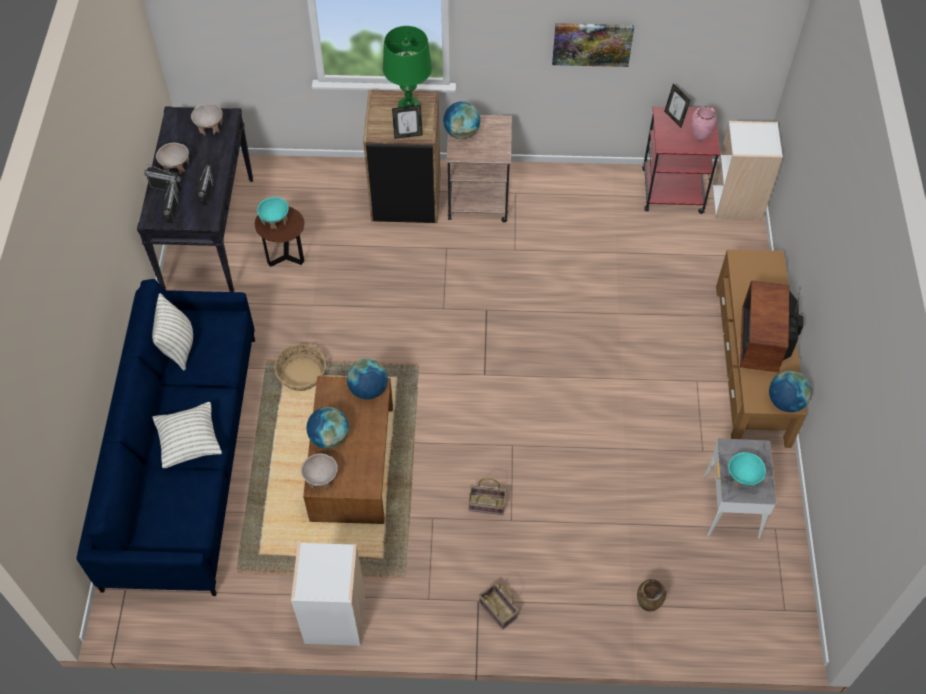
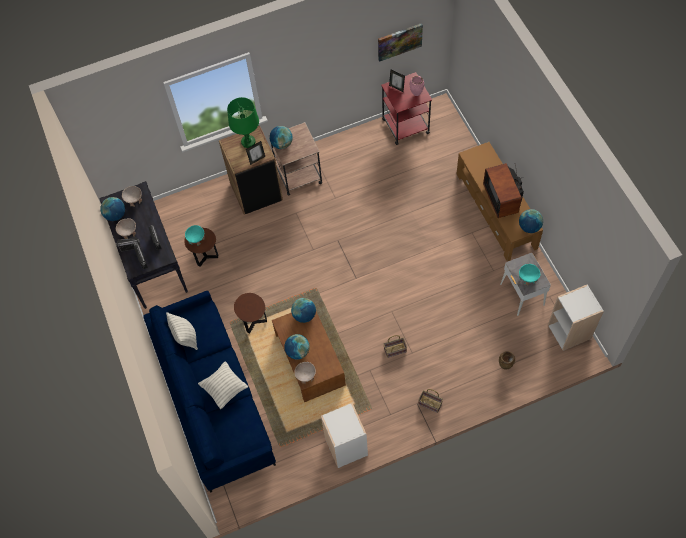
camera: 20 degrees left, 5 degrees up
(173, 137) = (115, 215): none -> globe
(301, 375) = (254, 322): basket -> brown side table
(592, 43) = (340, 65): picture -> picture (399, 41)
(737, 202) = (444, 119): bookcase -> bookcase (569, 332)

